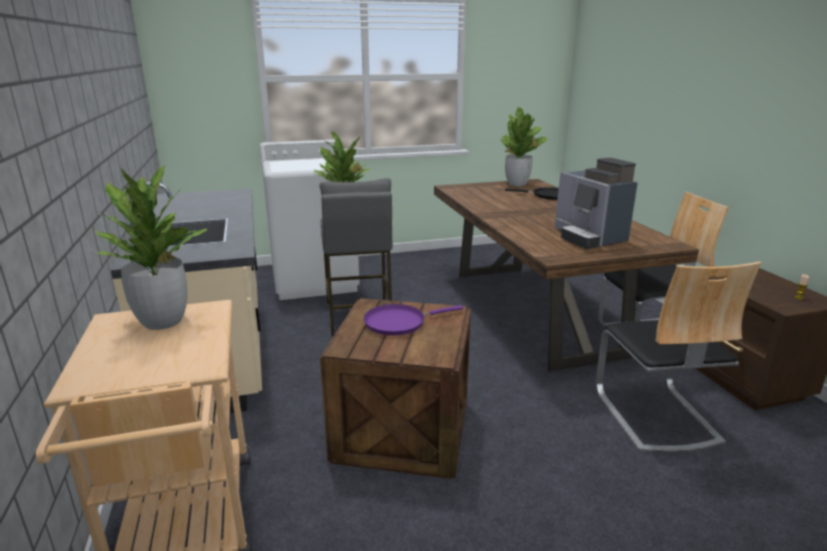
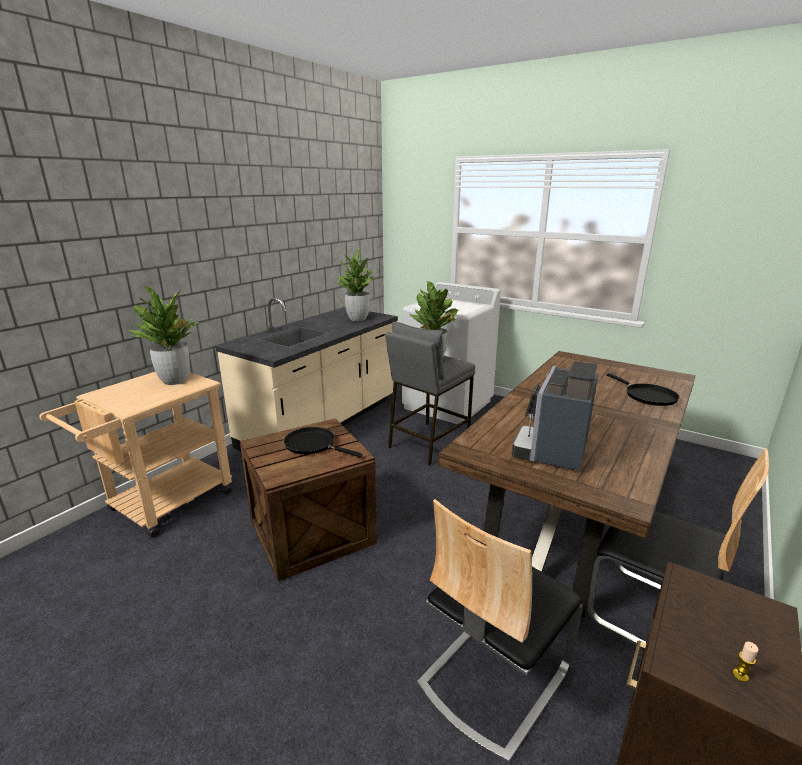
camera: 50 degrees right, 0 degrees up
(399, 322) = (313, 445): purple frying pan -> black frying pan
(517, 184) = (648, 374): potted plant -> potted plant (357, 319)

